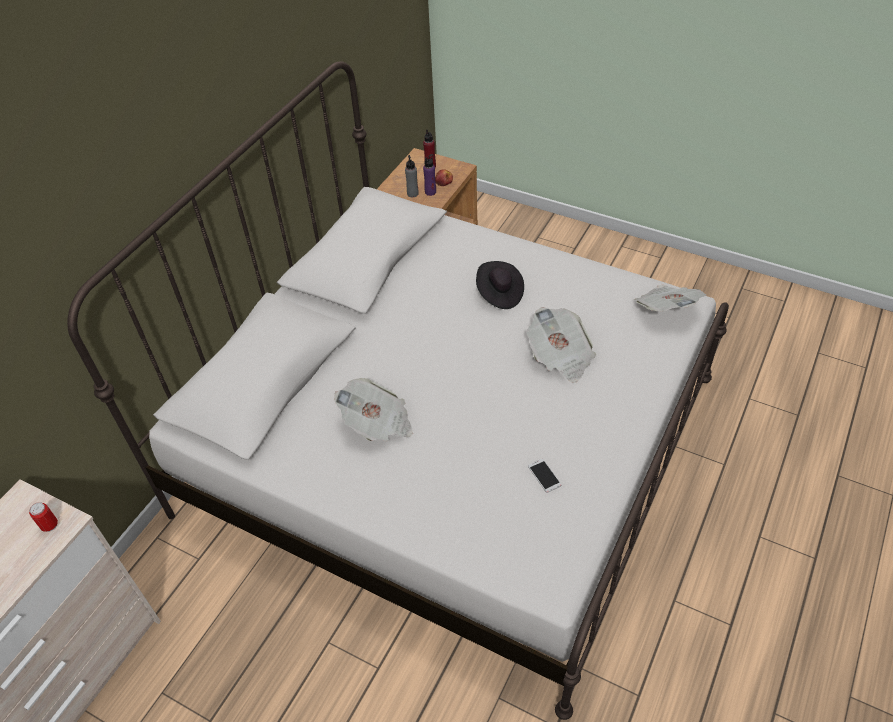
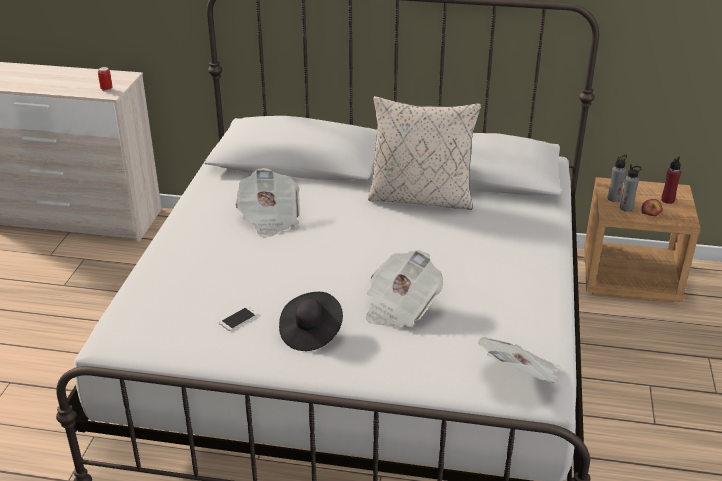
camera: 70 degrees right, 15 degrees down
(393, 301) = (421, 198): none -> beige pillow
(430, 192) = (626, 208): purple bottle -> grey bottle
(499, 294) = (470, 254): black hat -> black hat (311, 333)

